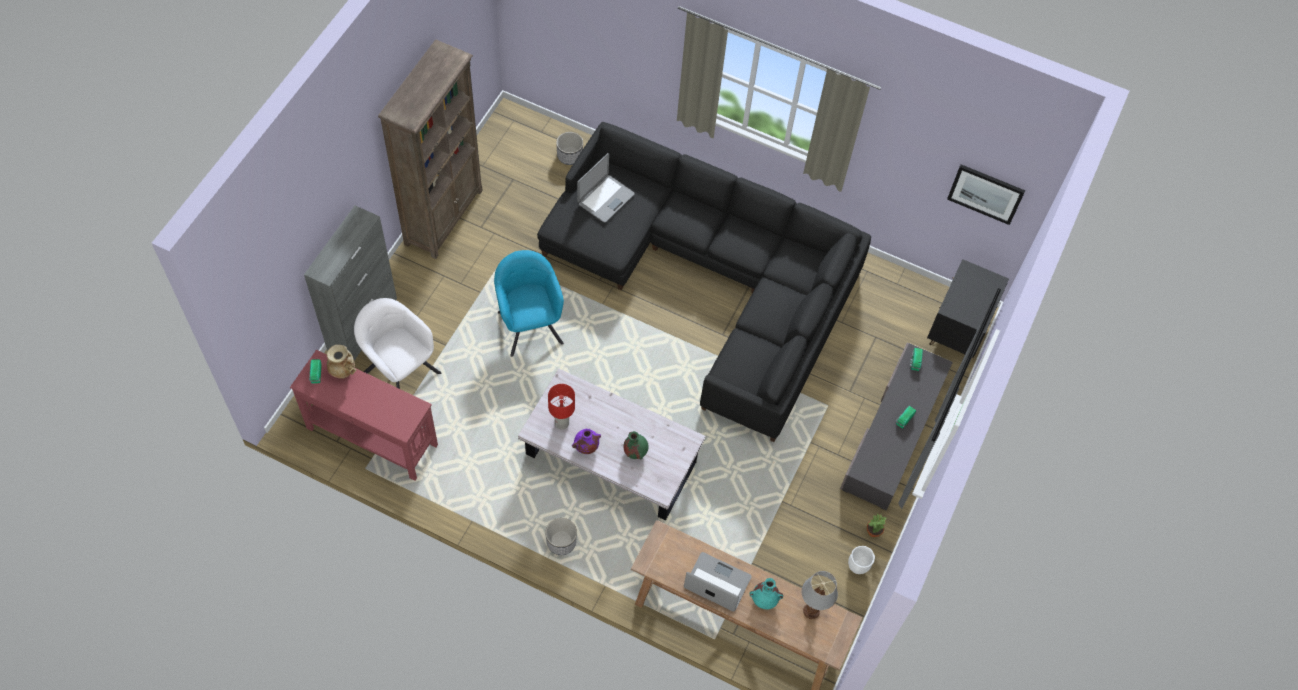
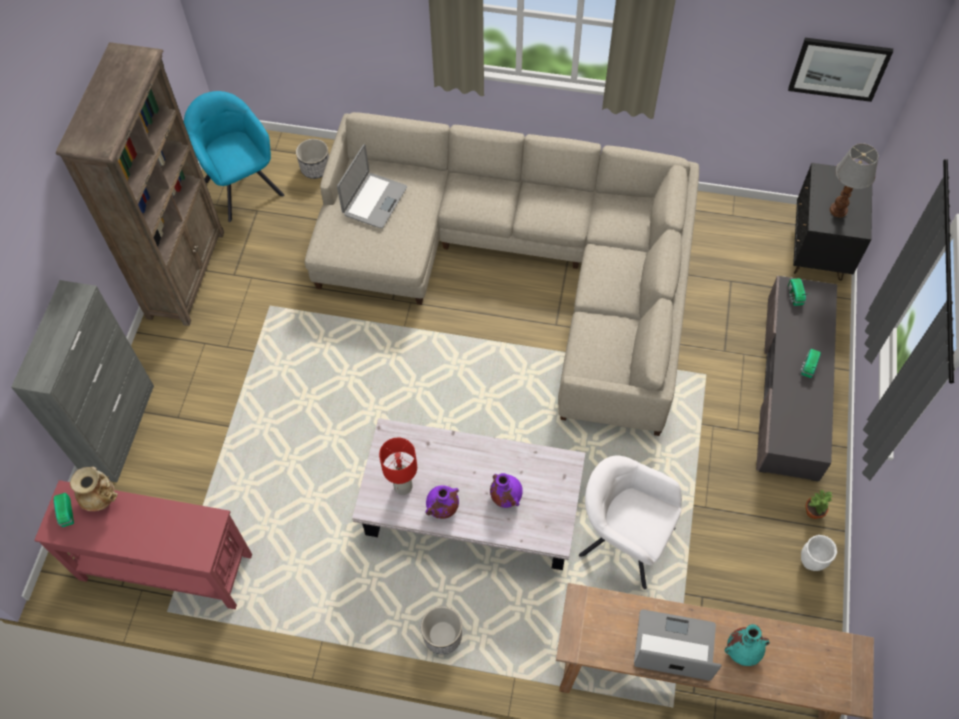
camera: 10 degrees left, 0 degrees up
(400, 370) = (180, 473): white armchair -> white armchair (623, 539)
(529, 325) = (324, 374): turquoise armchair -> turquoise armchair (241, 185)
(635, 451) = (505, 496): green vase -> purple vase
(710, 278) = (520, 264): black sofa -> beige sofa
(812, 611) = (808, 648): table lamp -> table lamp (839, 210)

